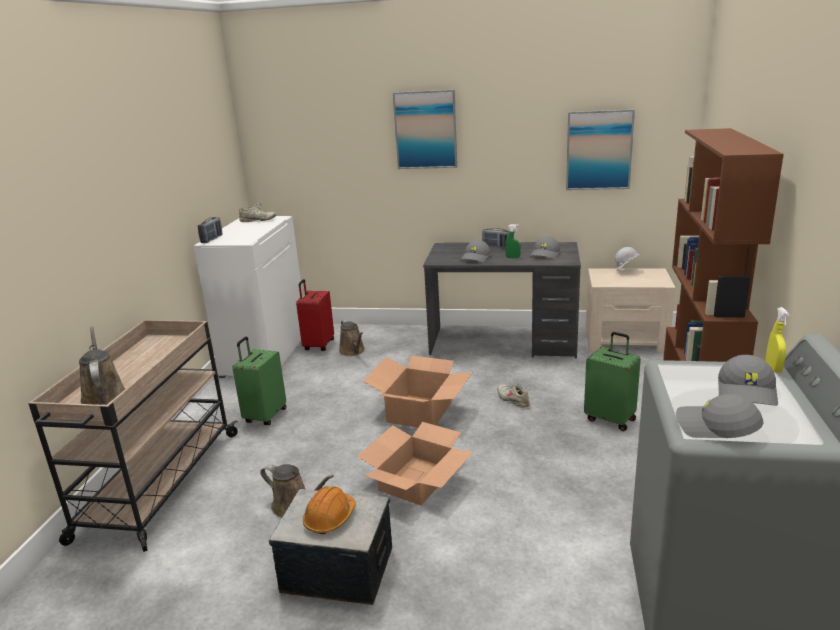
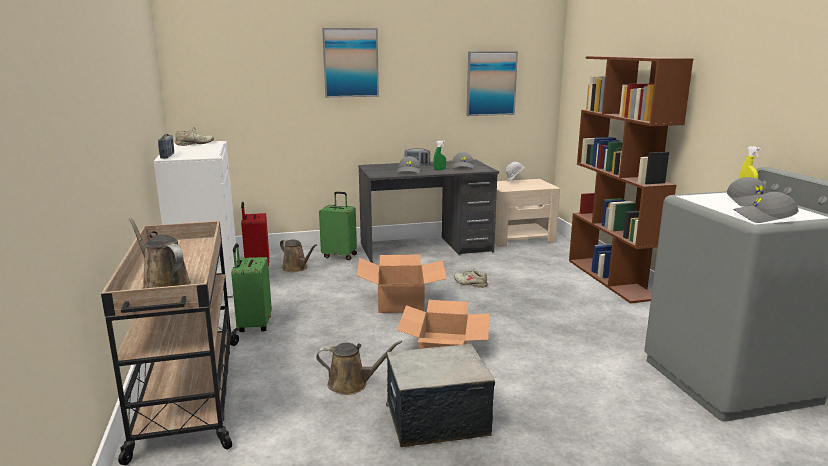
camera: 25 degrees left, 5 degrees down
(330, 518) = (438, 365): orange hard hat -> none
(610, 419) = (554, 286): green suitcase -> green suitcase (340, 255)

